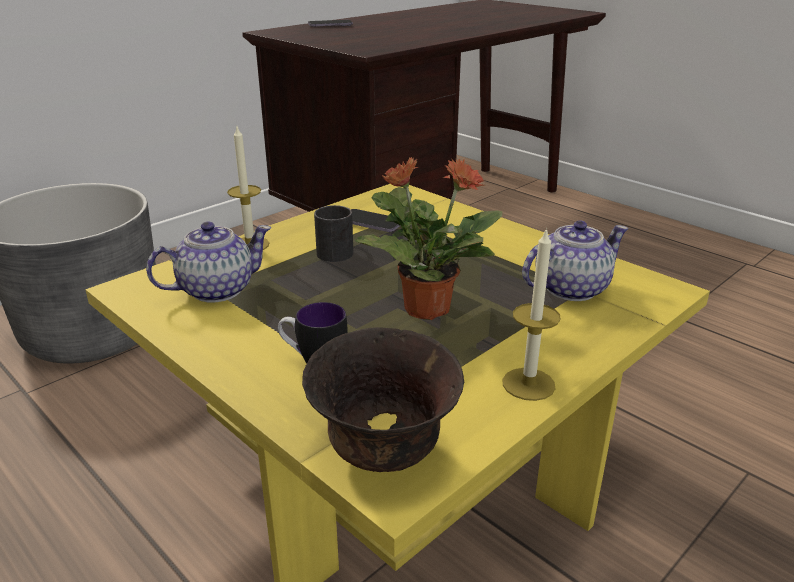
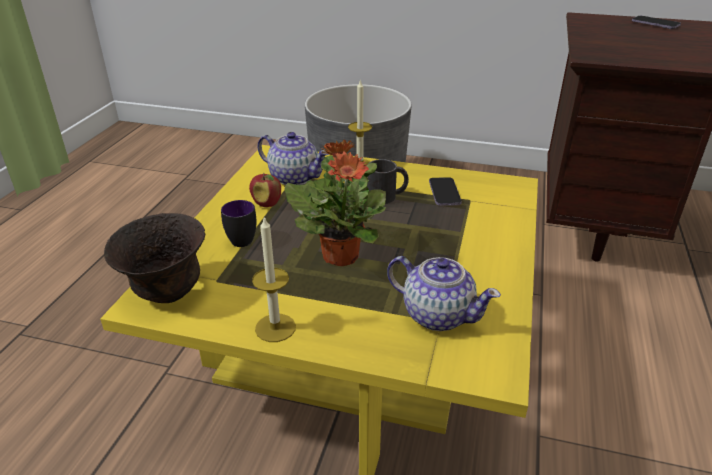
camera: 60 degrees right, 5 degrees up
(255, 324) = (267, 204): none -> apple

